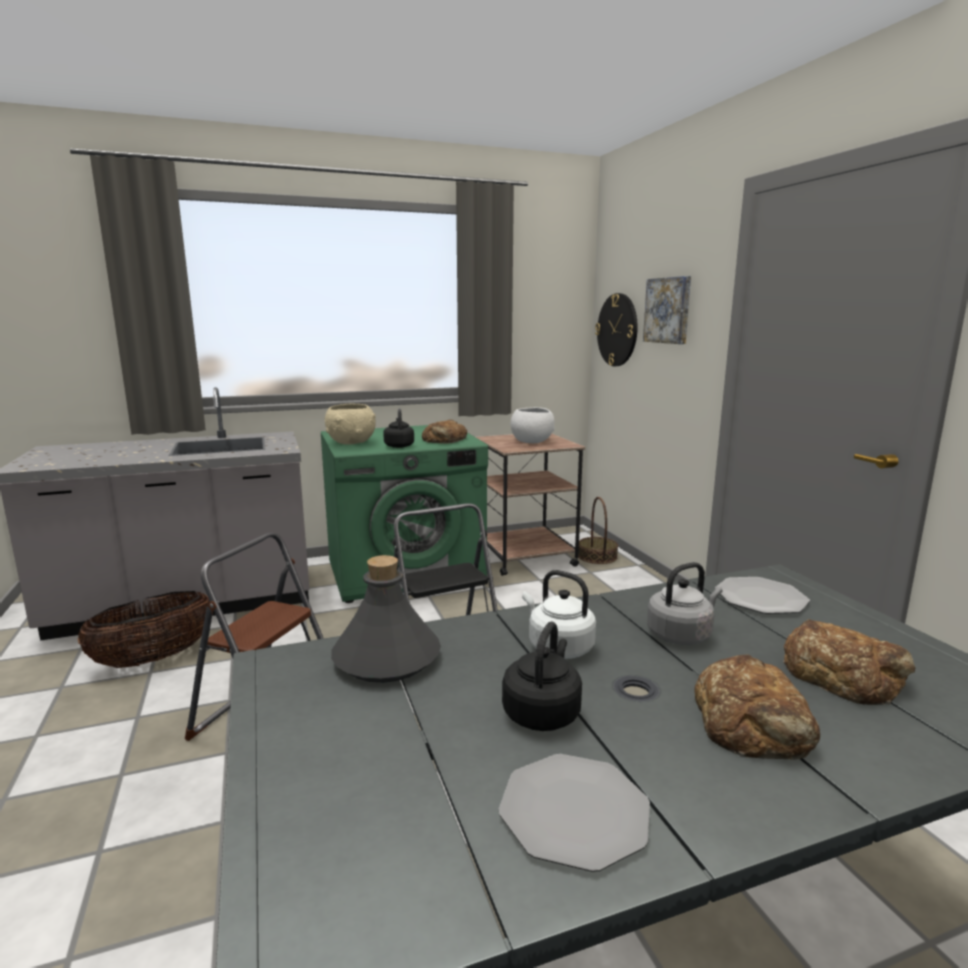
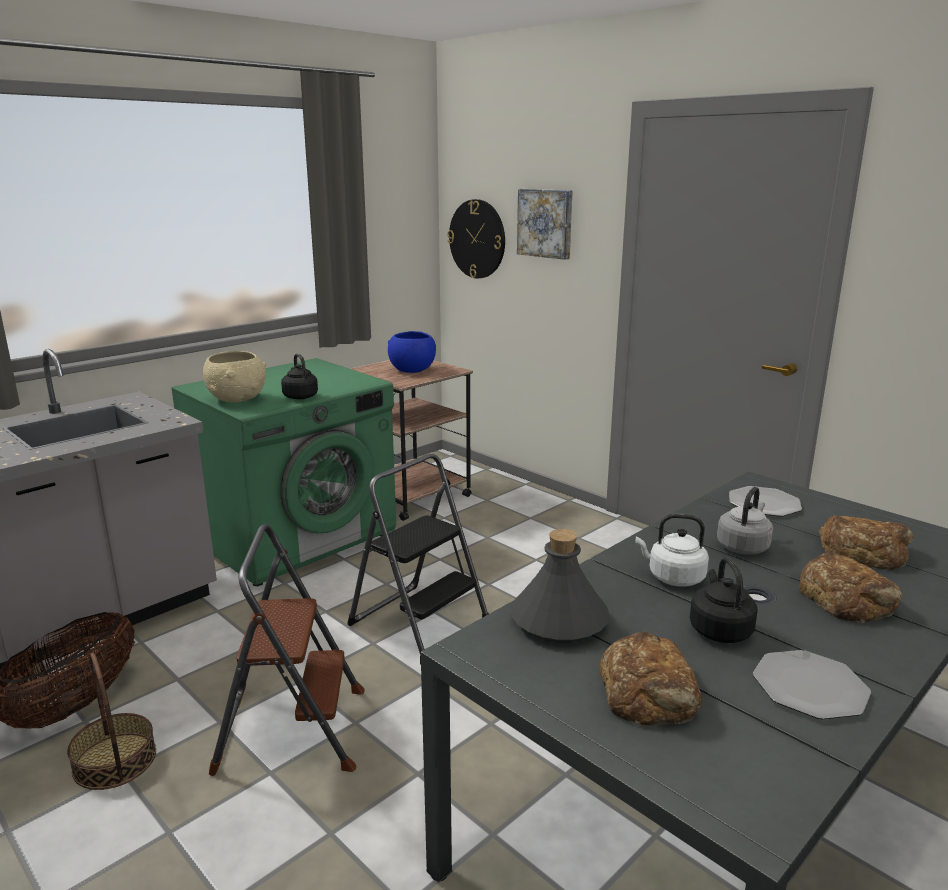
camera: 25 degrees left, 5 degrees up
(445, 439) = (339, 381): bread -> bread (650, 691)
(531, 441) = (411, 370): white bowl -> blue bowl
(597, 556) = (482, 482): basket -> basket (115, 760)

